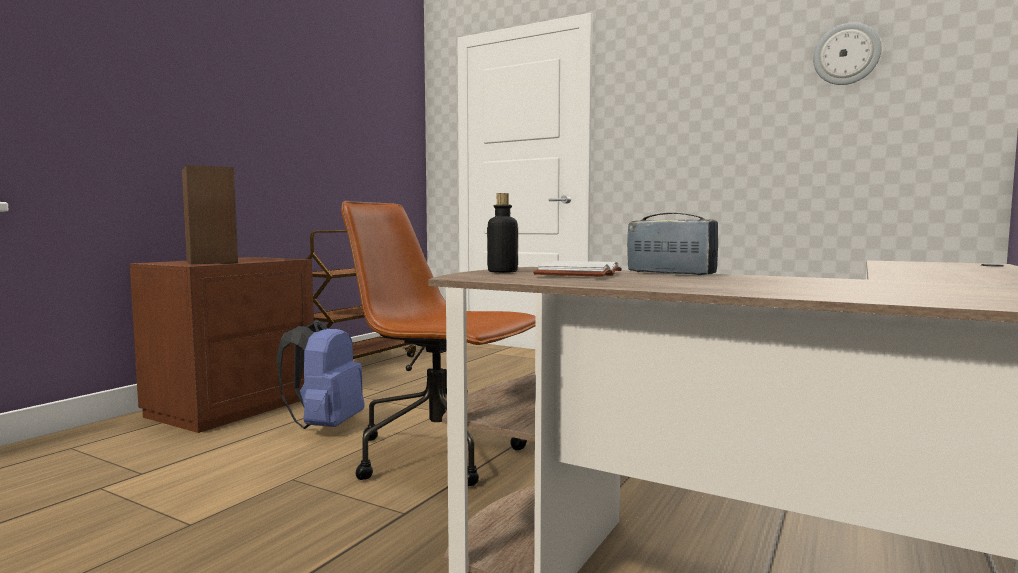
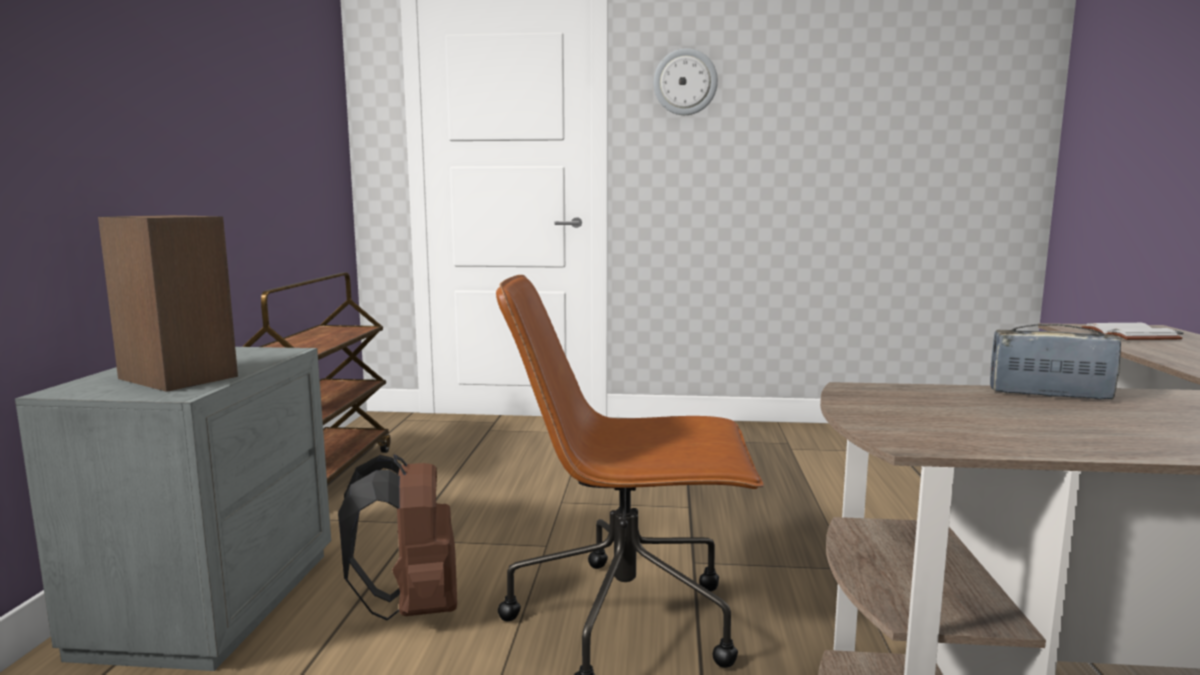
camera: 25 degrees left, 5 degrees up
(231, 407) = (208, 602): brown nightstand -> grey nightstand
(325, 426) = (412, 607): blue backpack -> brown backpack
(502, 271) = (879, 411): bottle -> none
(577, 274) = (984, 411): white book -> white book (1126, 335)
(846, 54) = (908, 70): wall clock -> wall clock (685, 82)

